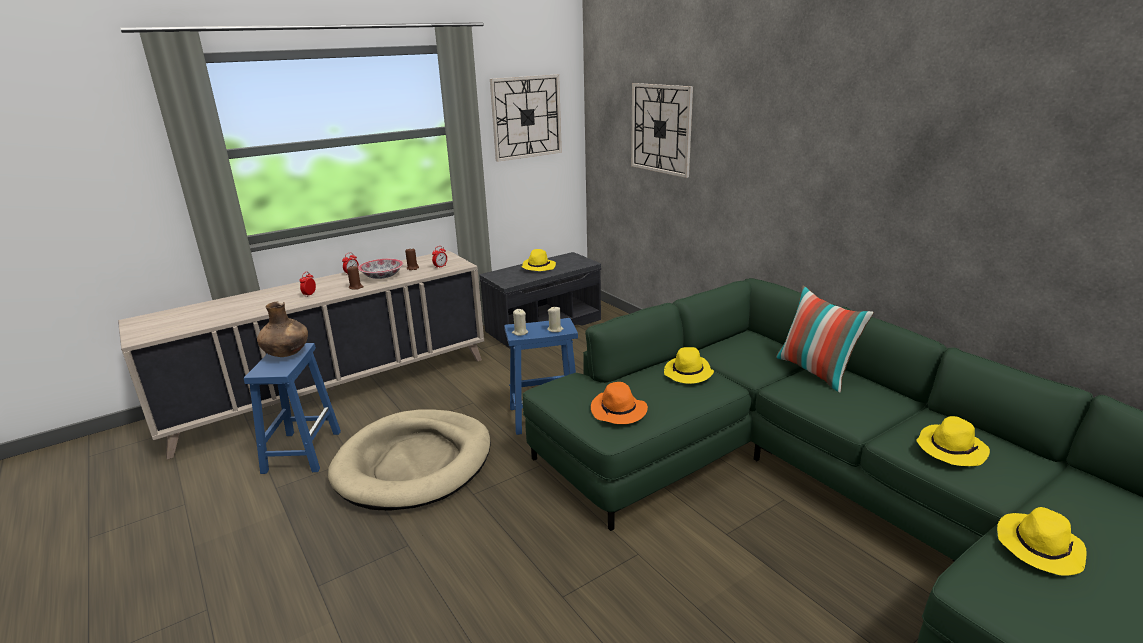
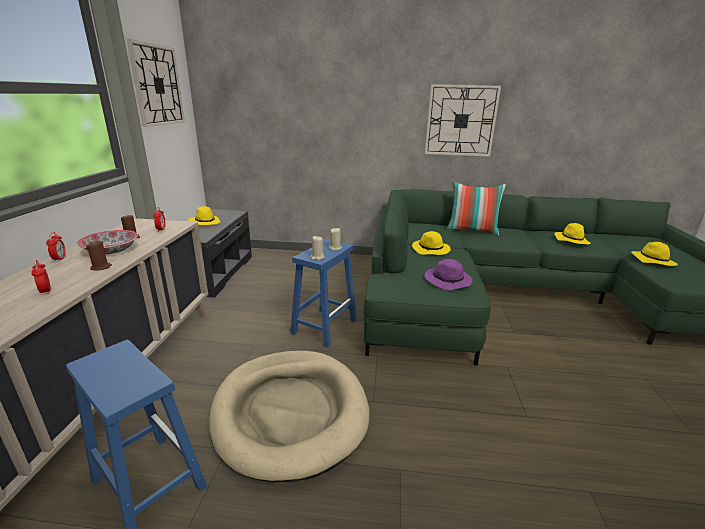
camera: 50 degrees left, 0 degrees up
(287, 354) = (115, 364): brown vase -> none
(619, 411) = (448, 281): orange hat -> purple hat
(661, 129) = (288, 95): wall clock -> wall clock (461, 121)

